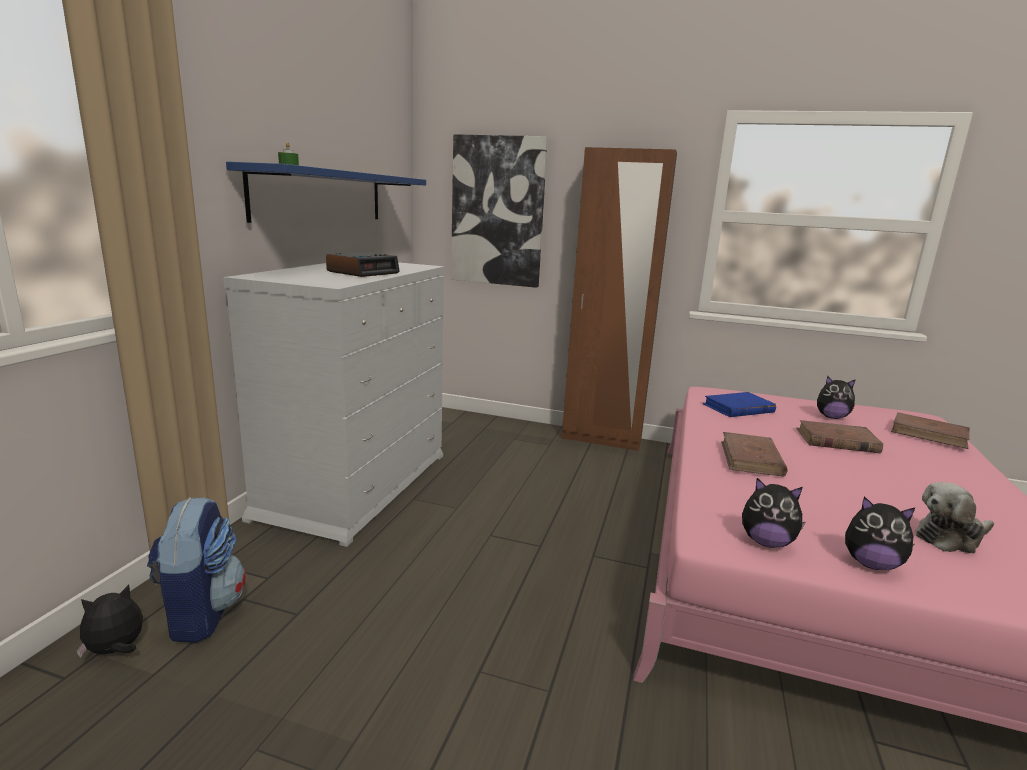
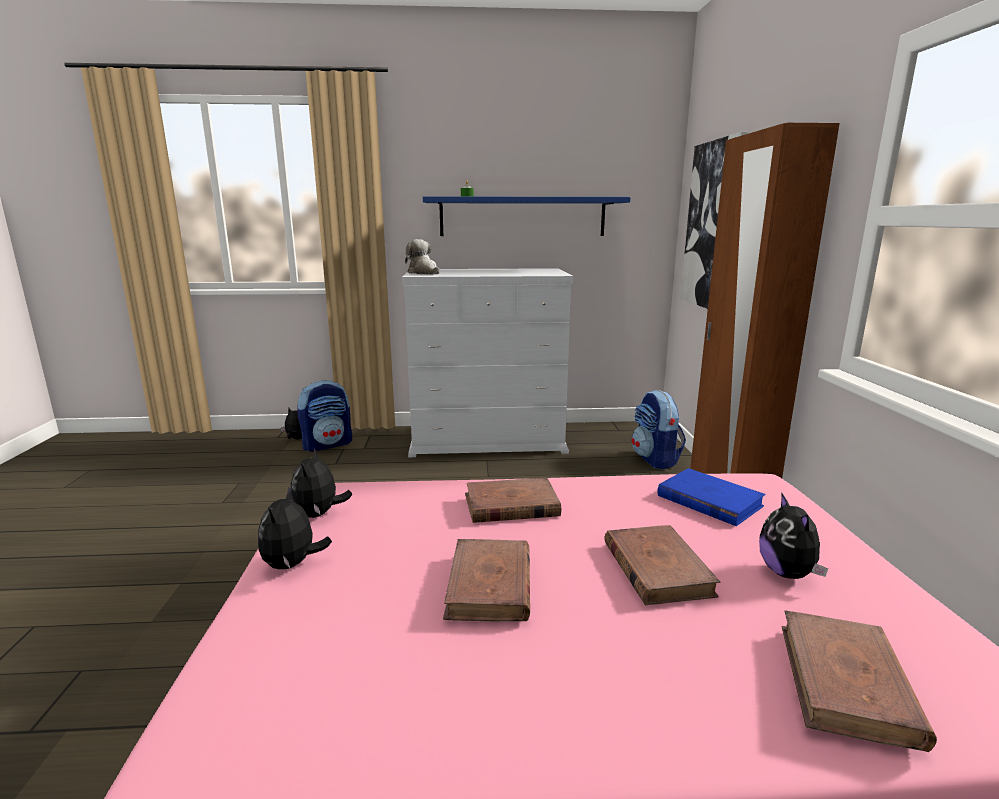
camera: 70 degrees right, 0 degrees up
(363, 272) = (484, 273): alarm clock -> none
(493, 429) = (655, 459): none -> backpack
(877, 487) = (490, 585): none -> brown book
(950, 538) = (372, 631): plush toy -> plush toy (424, 273)

